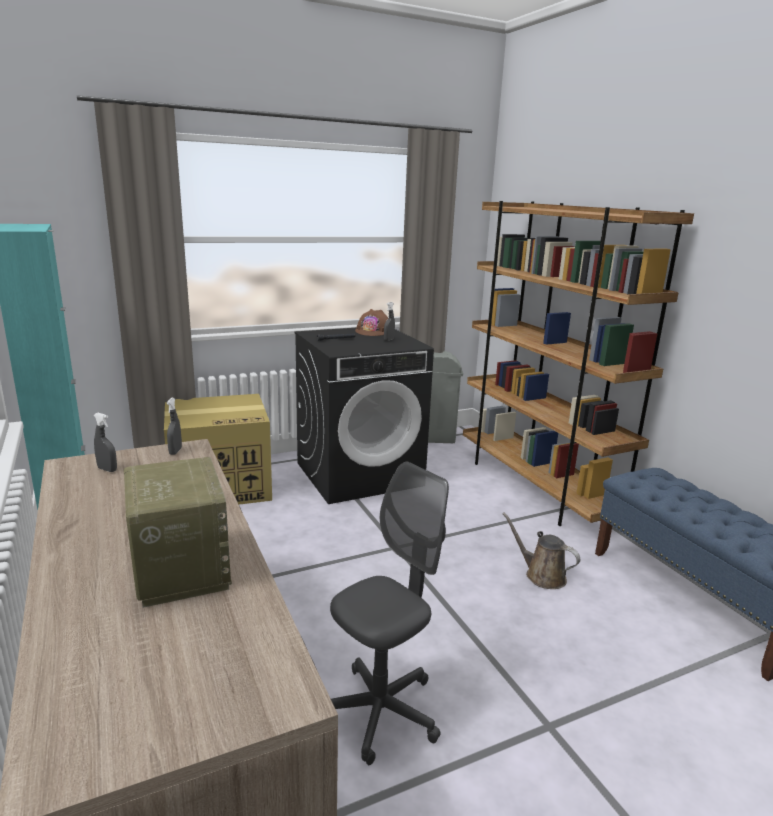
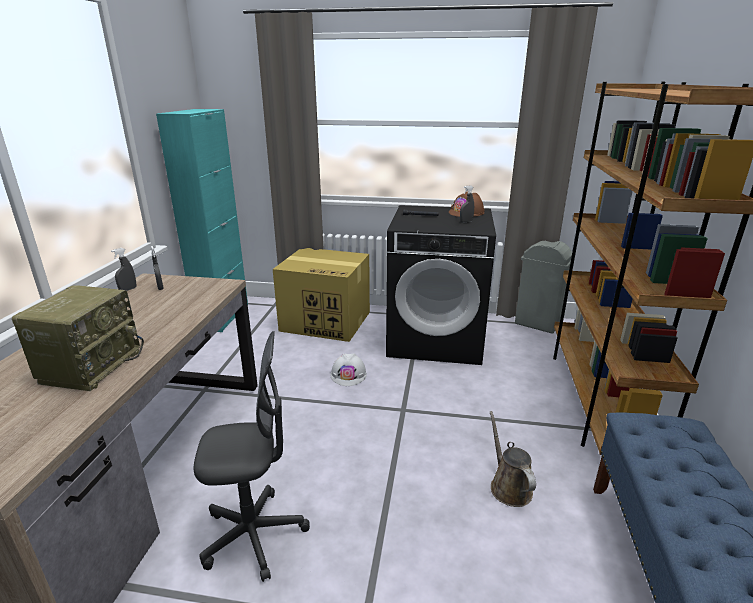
camera: 35 degrees right, 5 degrees up
(175, 451) = (213, 284): grey spray bottle -> grey spray bottle (128, 289)
(308, 532) = (348, 374): none -> white hard hat

